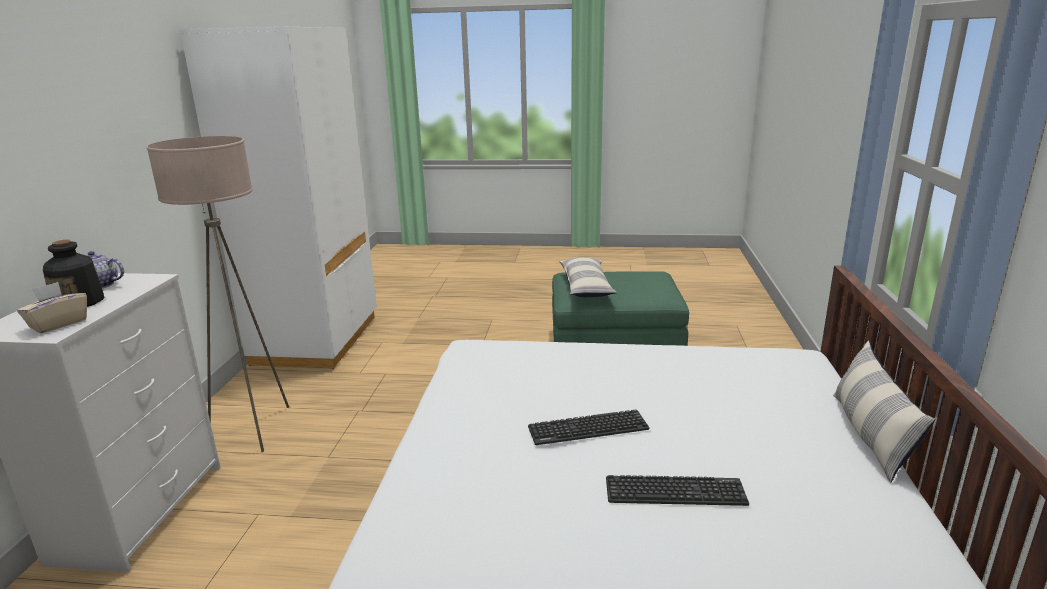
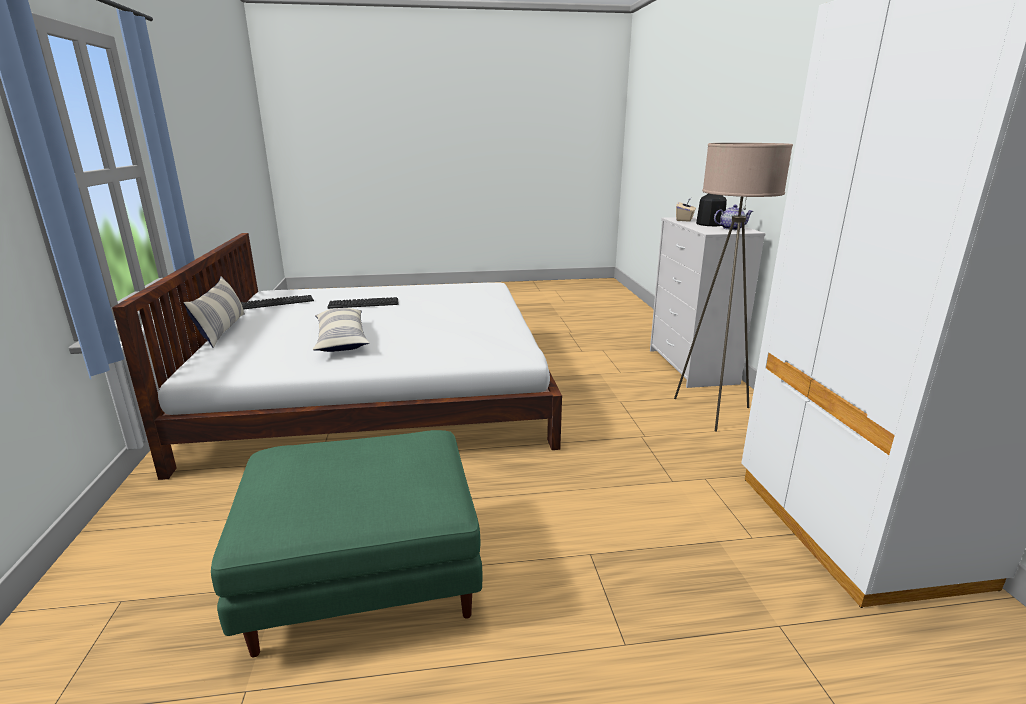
camera: 165 degrees right, 0 degrees up
(586, 287) = (406, 461): pillow -> pillow (341, 340)
(588, 428) = (407, 317): keyboard -> keyboard (277, 303)

